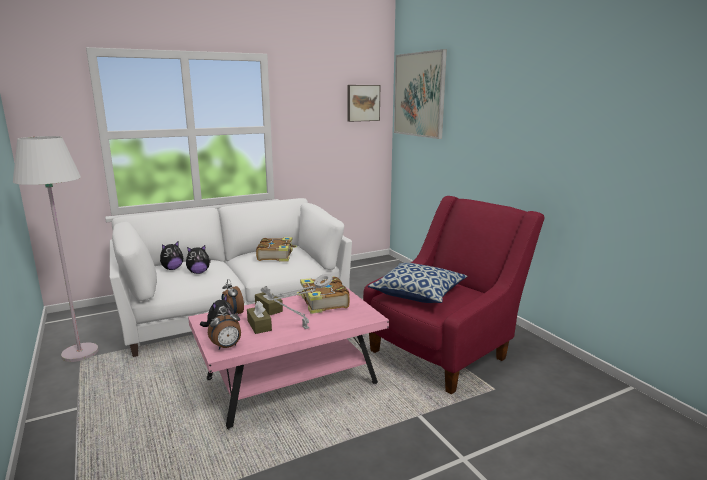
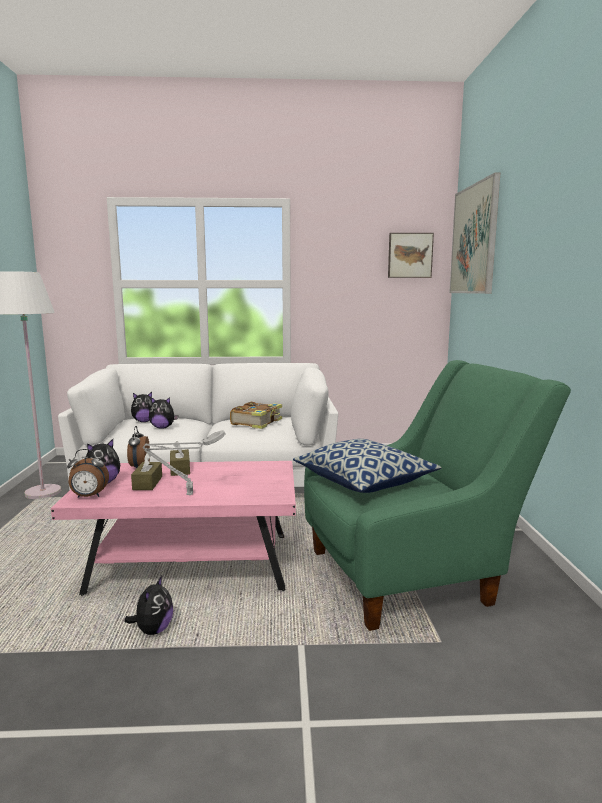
camera: 25 degrees right, 5 degrees down
(312, 436) = (153, 630): none -> plush toy
(323, 302) = (244, 473): book -> none
(445, 350) = (412, 573): red armchair -> green armchair

